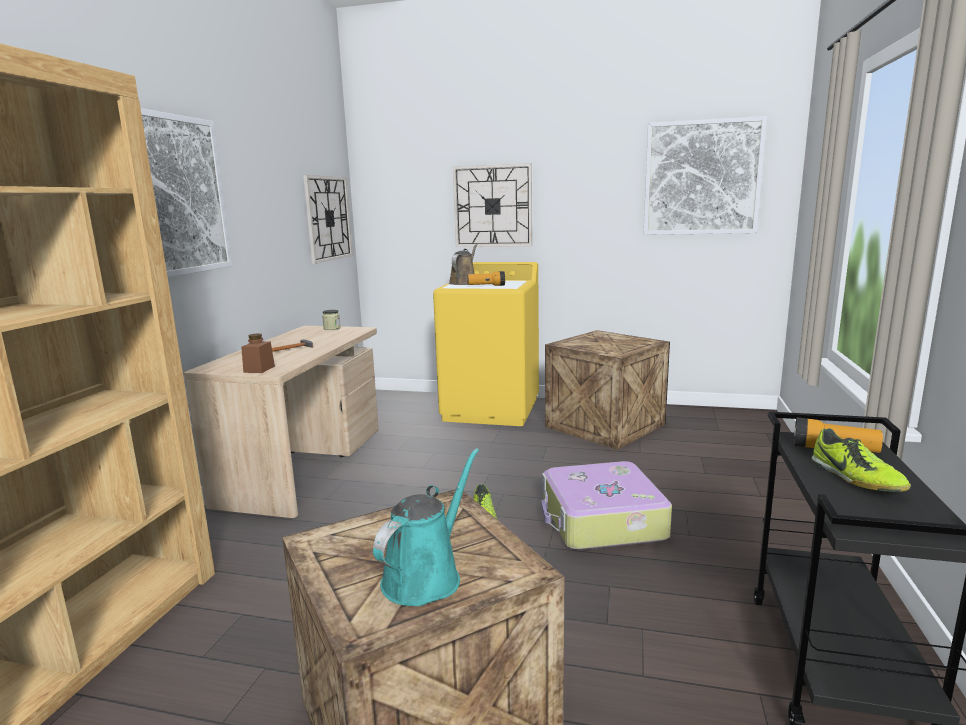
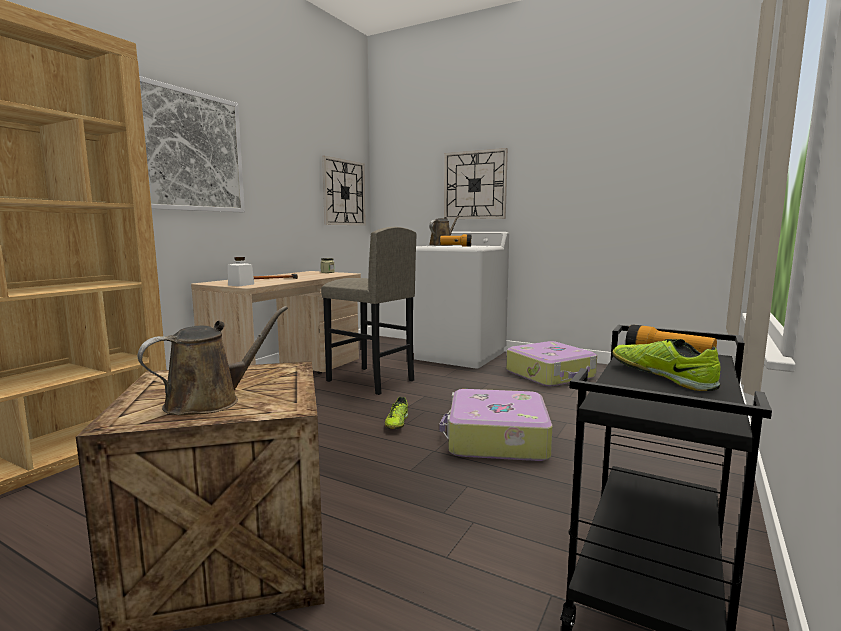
camera: 15 degrees right, 5 degrees down
(259, 369) = (241, 284): brown jar -> white jar
(412, 460) = (370, 381): none -> grey stool
(426, 576) = (210, 401): turquoise watering can -> brown watering can
(491, 409) = (460, 355): yellow washing machine -> white washing machine
(604, 425) = (551, 374): crate -> suitcase
(702, 178) = (658, 155): picture -> none
(855, 479) = (661, 376): shoe -> shoe turned 150 degrees clockwise

